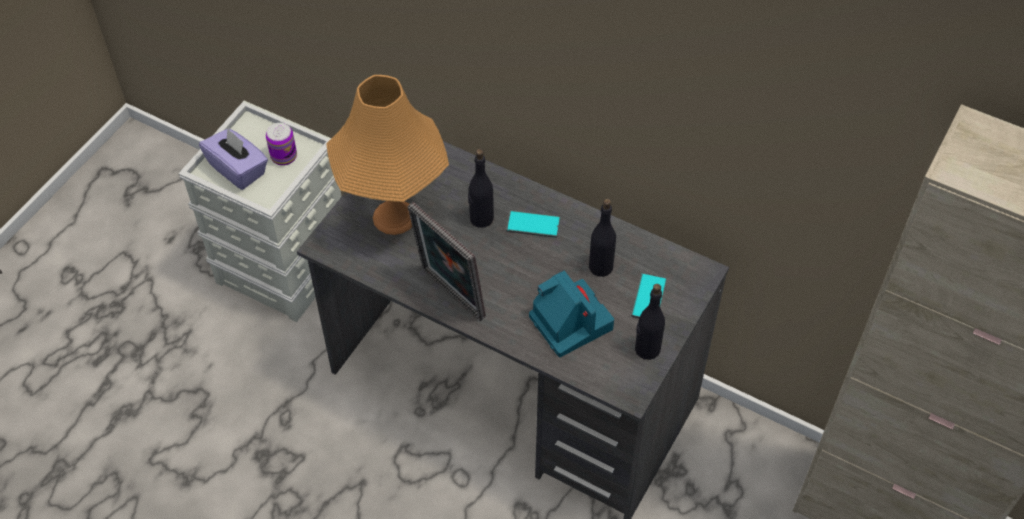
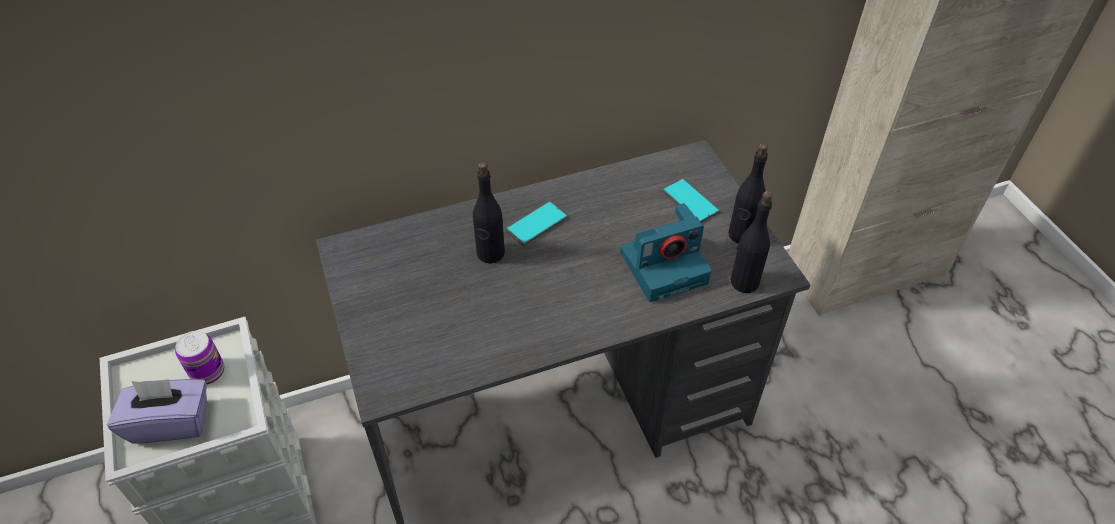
camera: 50 degrees left, 5 degrees down
(394, 217) = (415, 314): orange table lamp -> none
(449, 296) = (552, 331): picture frame -> none
(569, 321) = (665, 266): camera -> camera turned 150 degrees clockwise
(601, 266) = (627, 210): black bottle -> black bottle (744, 282)

